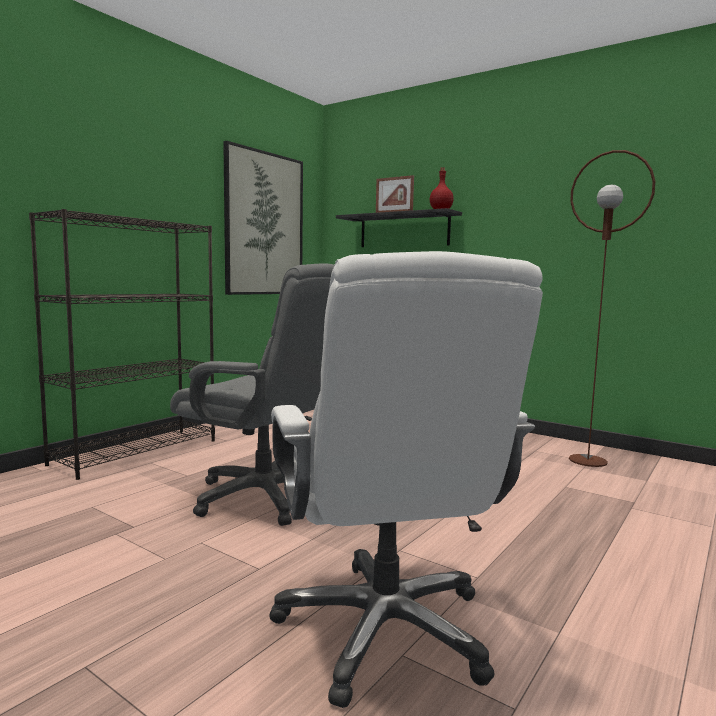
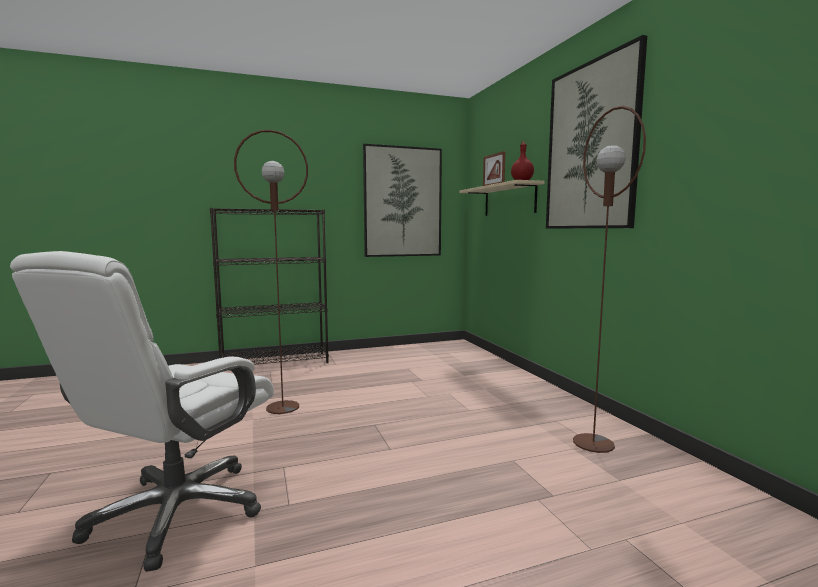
camera: 35 degrees right, 0 degrees up
(265, 497) = (282, 407): grey office chair -> brown floor lamp
(404, 231) = (509, 200): black shelf -> beige shelf
(529, 182) = (591, 146): none -> picture

